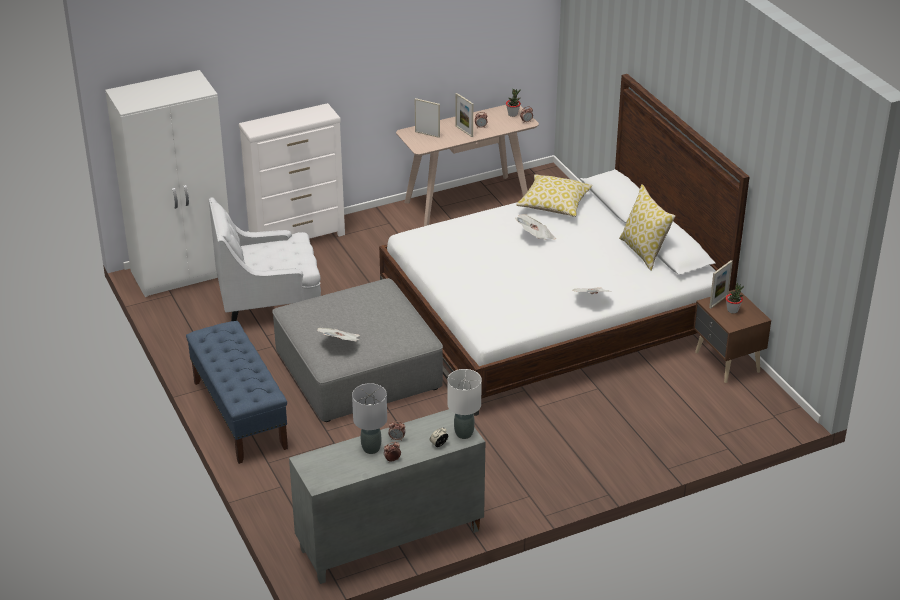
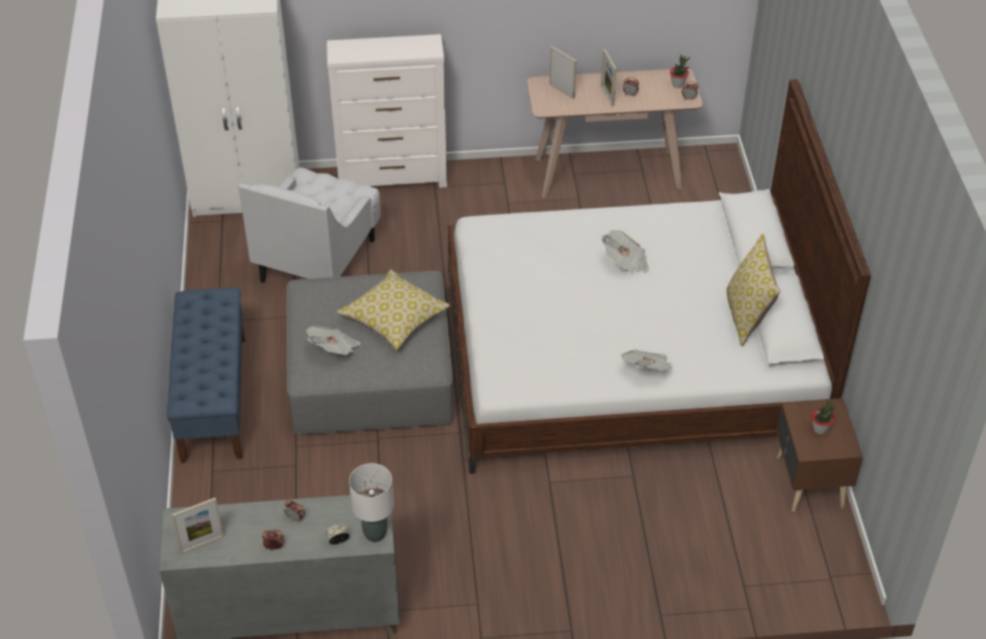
camera: 20 degrees right, 10 degrees up
(269, 304) = (318, 259): white armchair -> white armchair turned 75 degrees counterclockwise
(371, 448) = (259, 523): grey table lamp -> none
(554, 204) = (671, 220): pillow -> pillow (394, 319)
(718, 301) = (809, 411): picture frame -> picture frame (202, 544)

